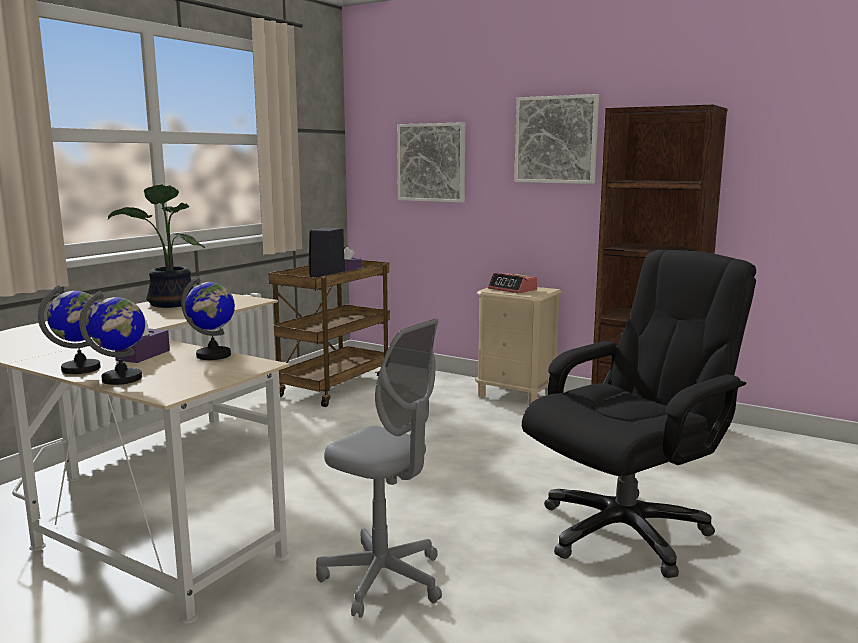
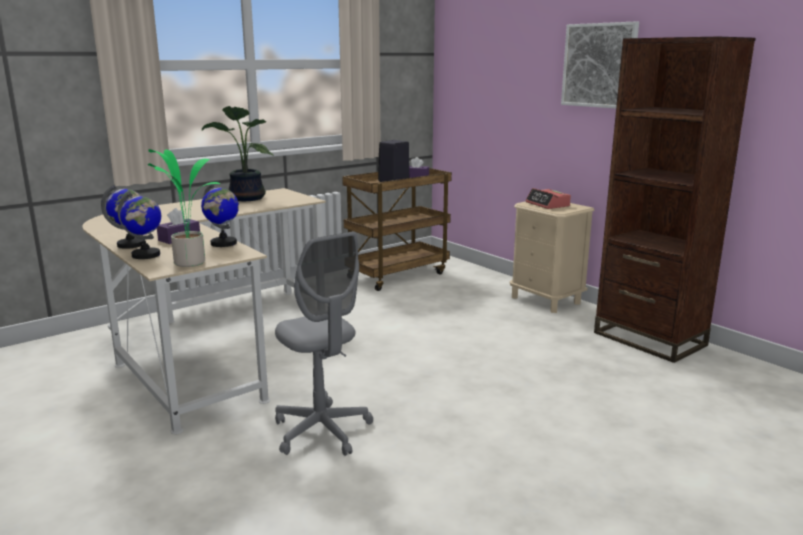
camera: 20 degrees right, 5 degrees up
(197, 381) = (189, 262): none -> potted plant
(431, 162) = (497, 83): picture -> none
(624, 531) = (544, 431): black office chair -> none

